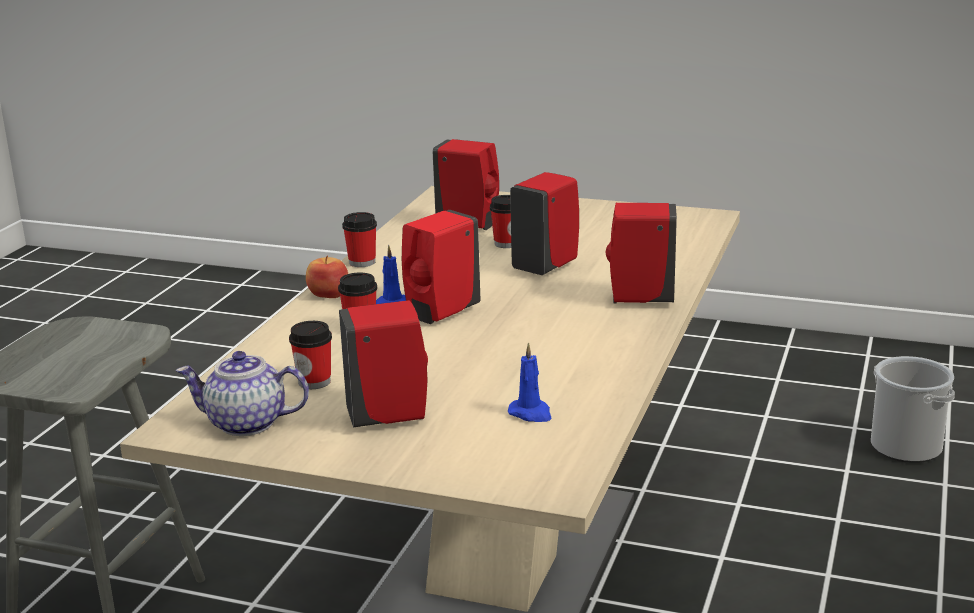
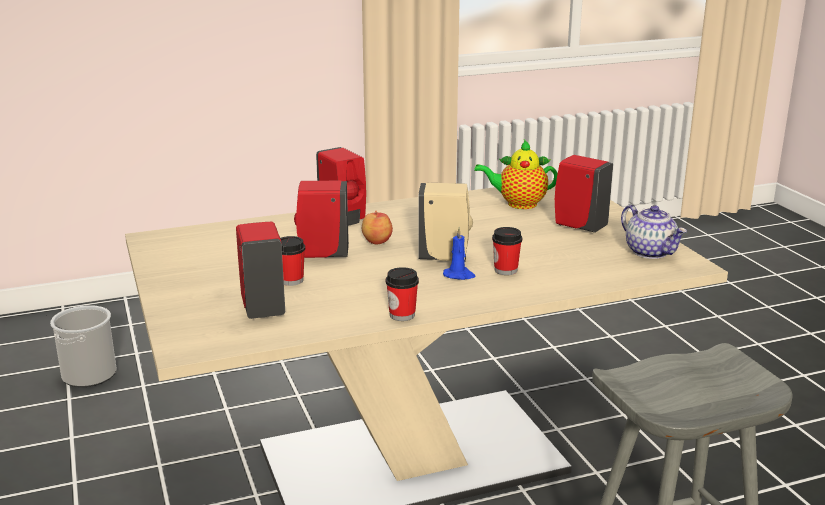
camera: 130 degrees left, 0 degrees up
(314, 382) = (584, 255): cup -> none
(328, 294) = (475, 301): apple -> apple (376, 241)
(441, 313) = (445, 258): red soap dispenser -> beige soap dispenser
(531, 413) = (518, 204): blue candle -> teapot

